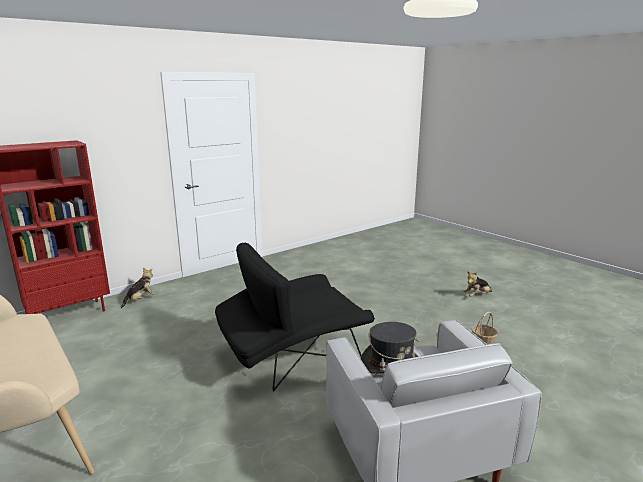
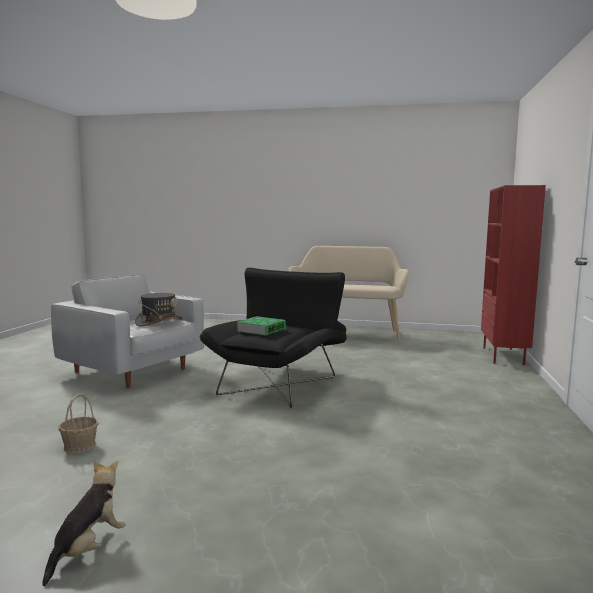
camera: 140 degrees right, 10 degrees down
(140, 300) = (504, 375): plush toy -> none
(322, 300) = (261, 330): none -> book

